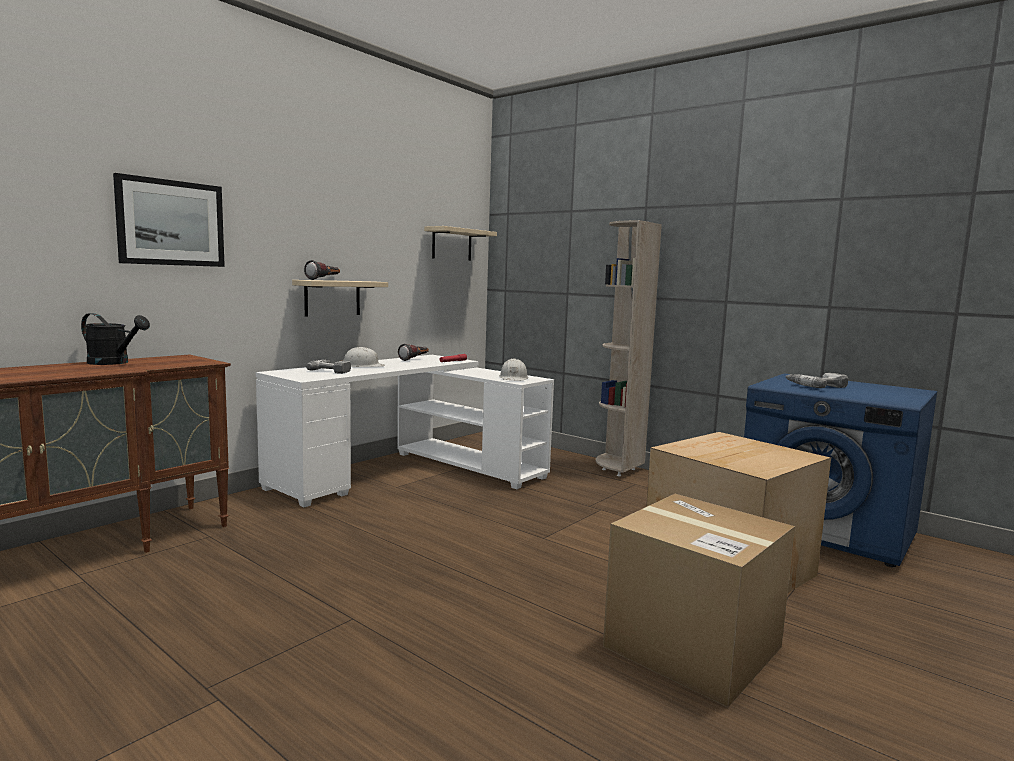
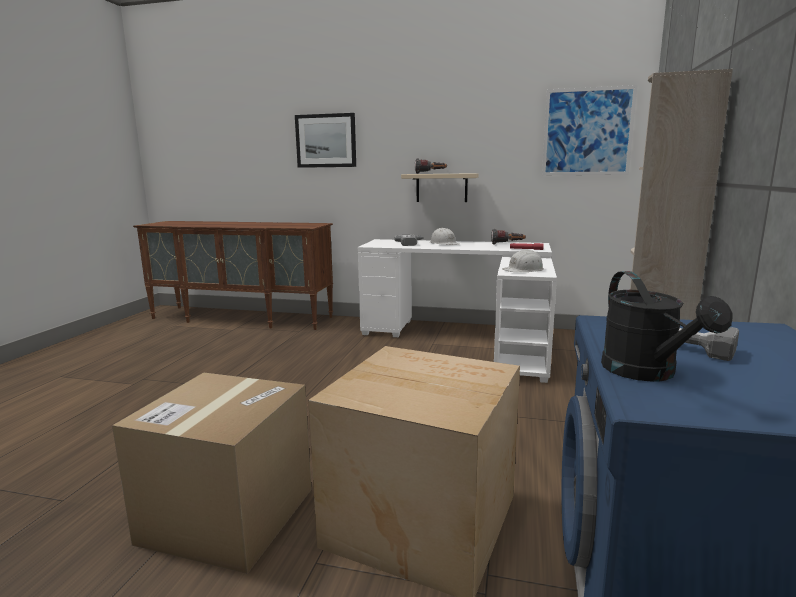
camera: 65 degrees right, 5 degrees up
(114, 363) = (282, 223): black watering can -> black watering can (647, 373)
(452, 244) = (587, 132): beige shelf -> picture

